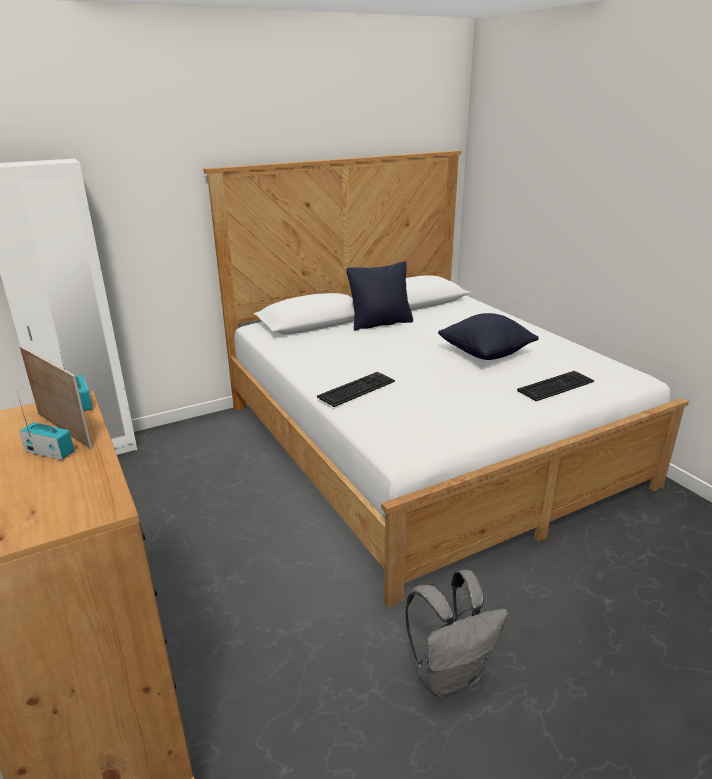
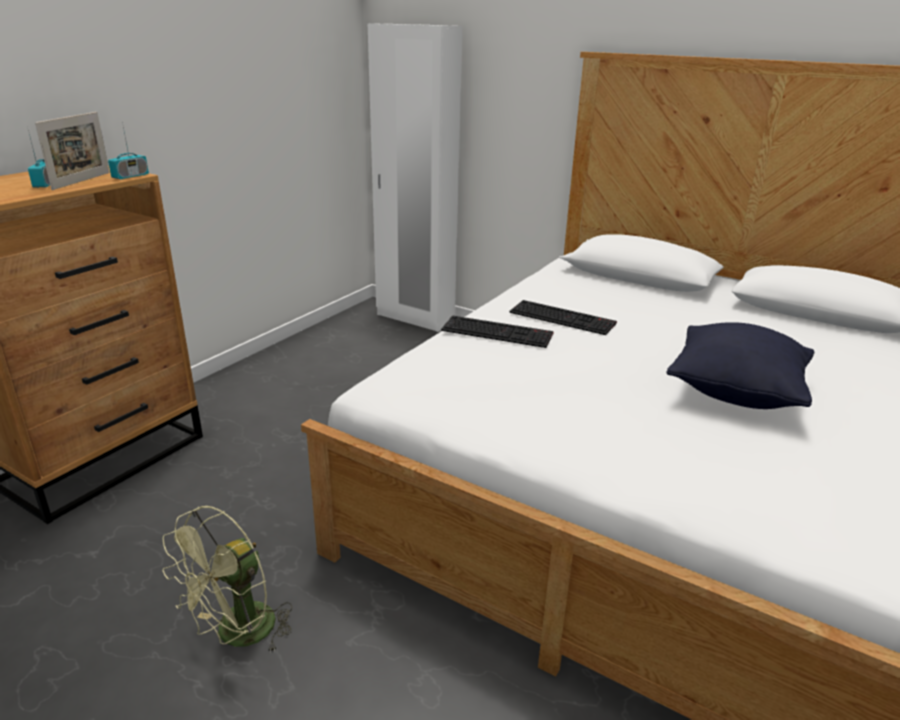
camera: 60 degrees right, 0 degrees up
(380, 323) = (705, 307): black pillow -> none
(450, 674) = (237, 635): grey backpack -> green fan
(555, 385) = (710, 471): keyboard -> keyboard (563, 318)

